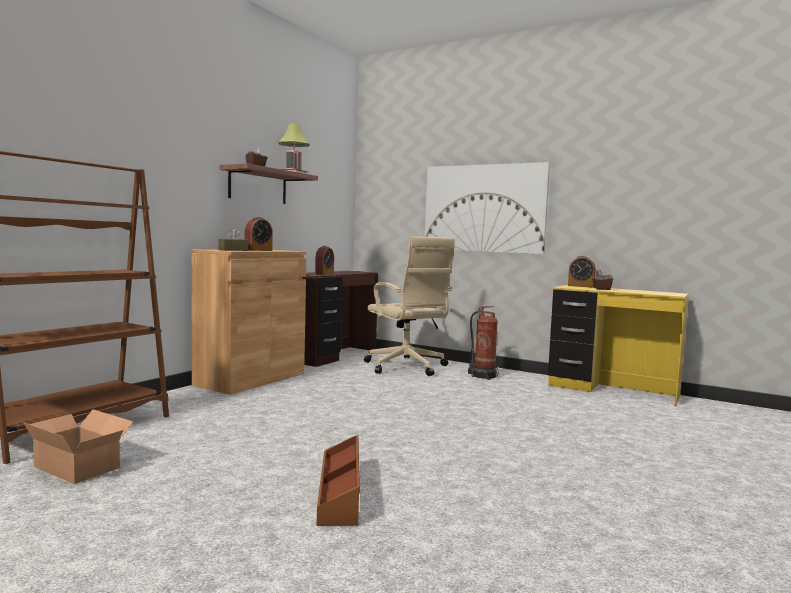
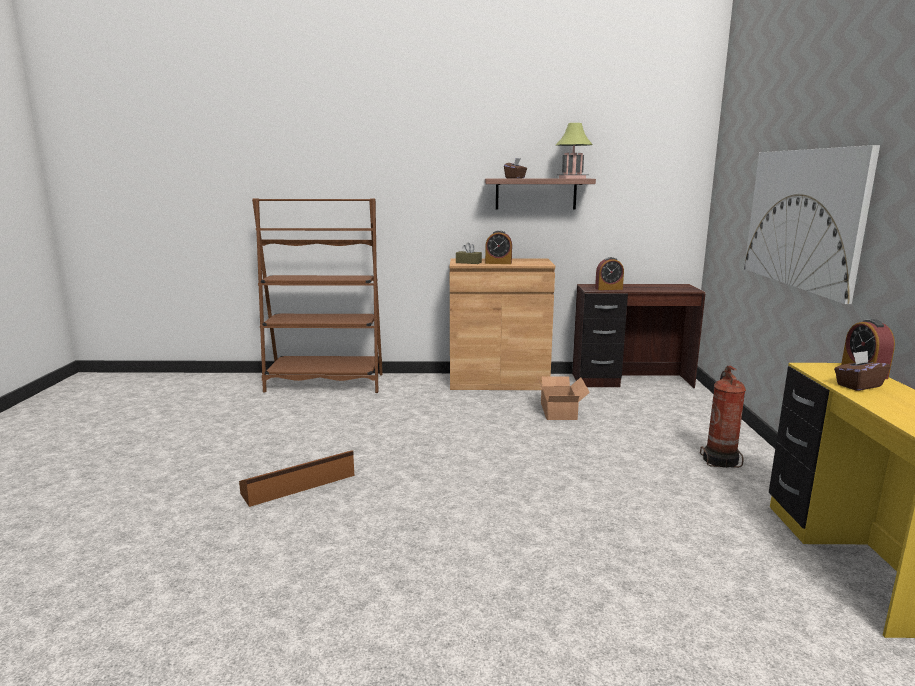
camera: 60 degrees right, 10 degrees up
(79, 466) = (275, 406): cardboard box -> cardboard box (560, 410)
(406, 367) = (664, 417): beige office chair -> none

